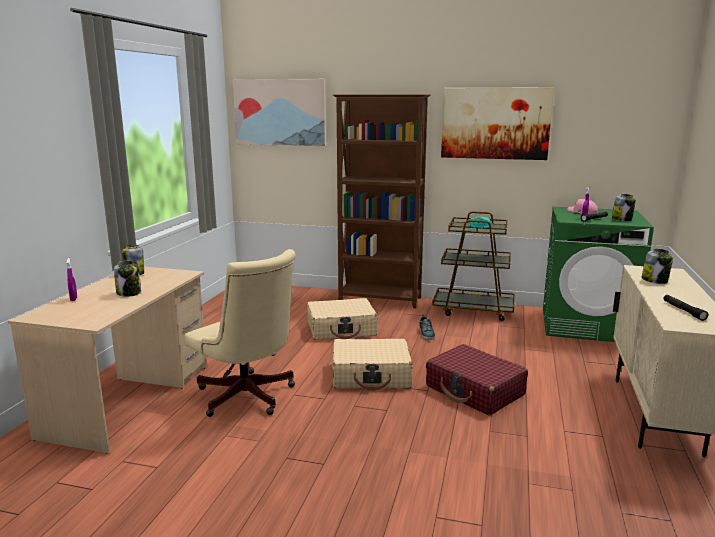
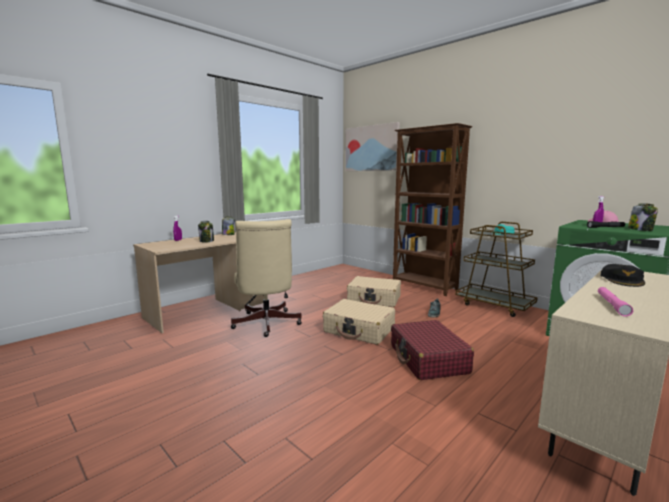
camera: 30 degrees right, 5 degrees down
(495, 123) = (526, 146): picture -> none
(655, 280) = (622, 280): jar -> black cap
(683, 311) = (612, 305): black flashlight -> pink flashlight

